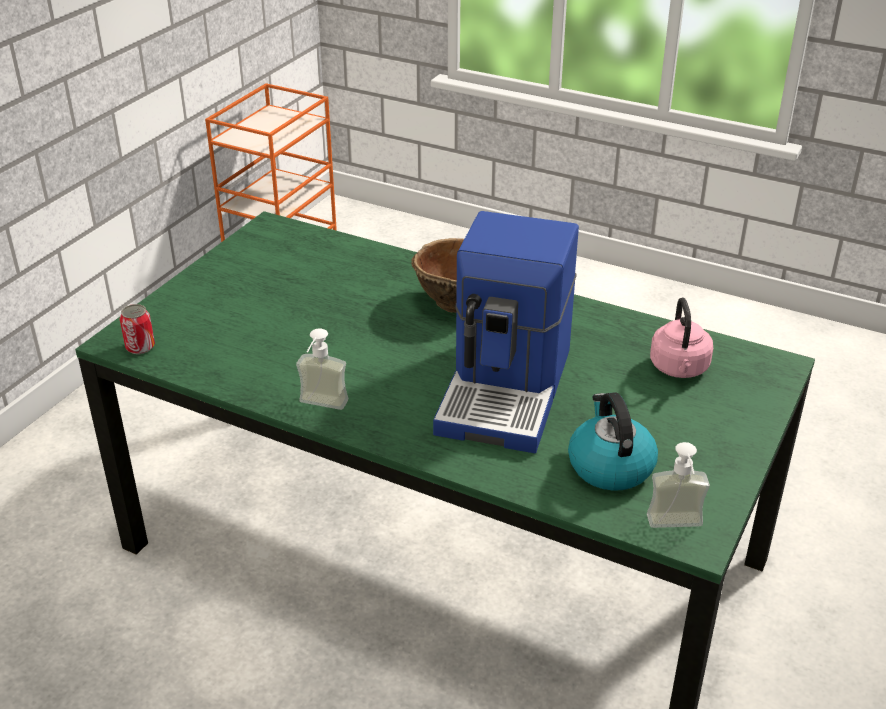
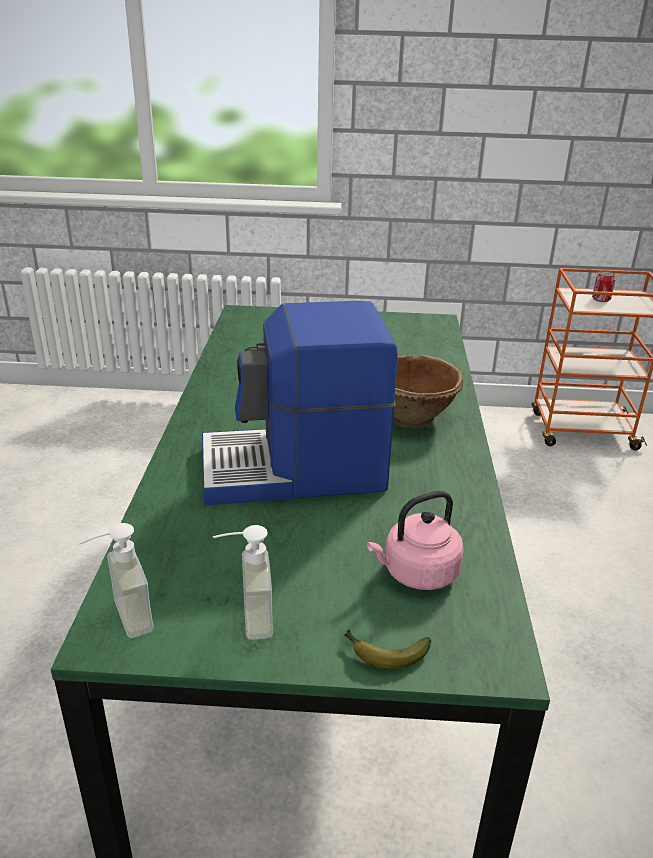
camera: 65 degrees right, 5 degrees down
(140, 347) = (240, 320): can -> can (601, 299)
(320, 407) = (212, 394): soap dispenser -> soap dispenser (244, 618)
(609, 466) = (207, 554): kettle -> none
(757, 408) = (384, 654): none -> banana

